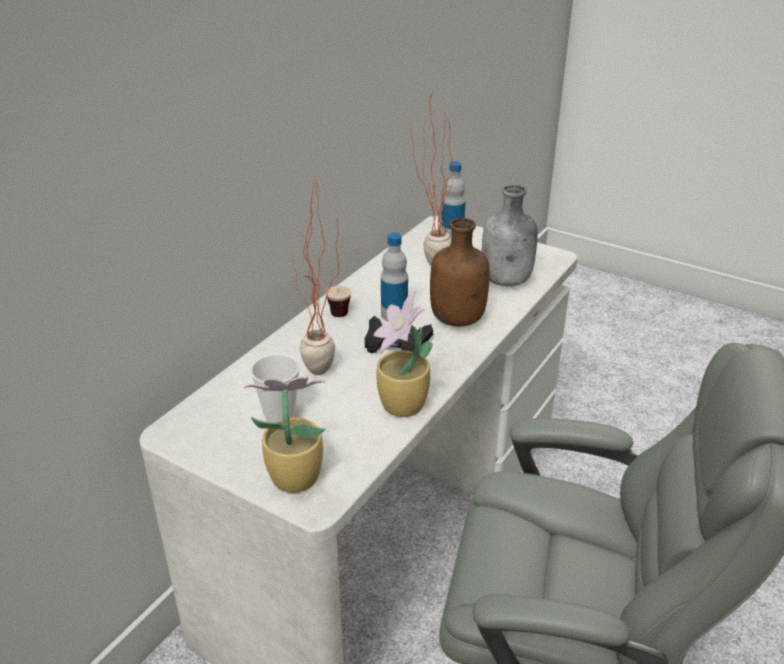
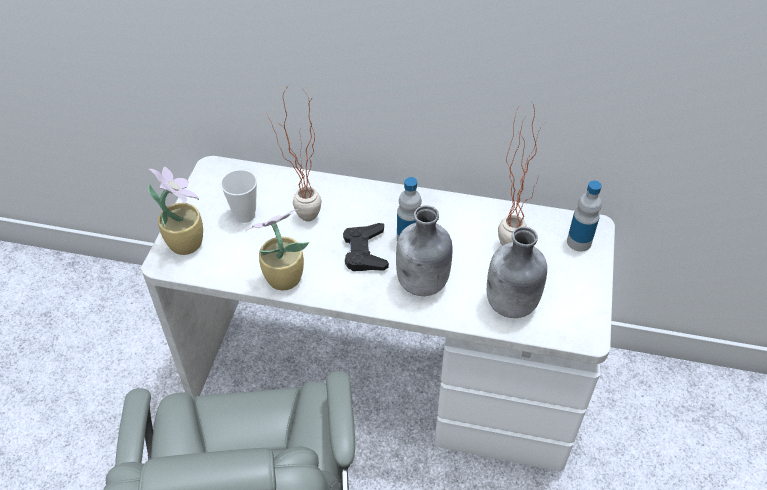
camera: 70 degrees right, 15 degrees up
(329, 312) = (391, 198): cup -> none
(458, 319) = (423, 283): brown bottle -> grey bottle

